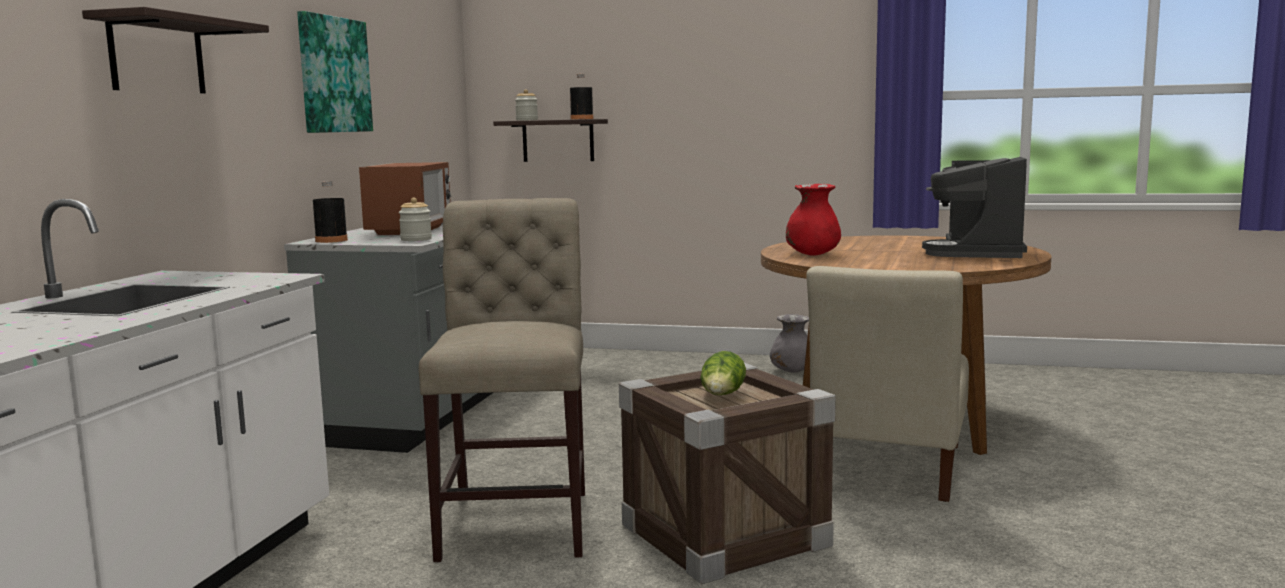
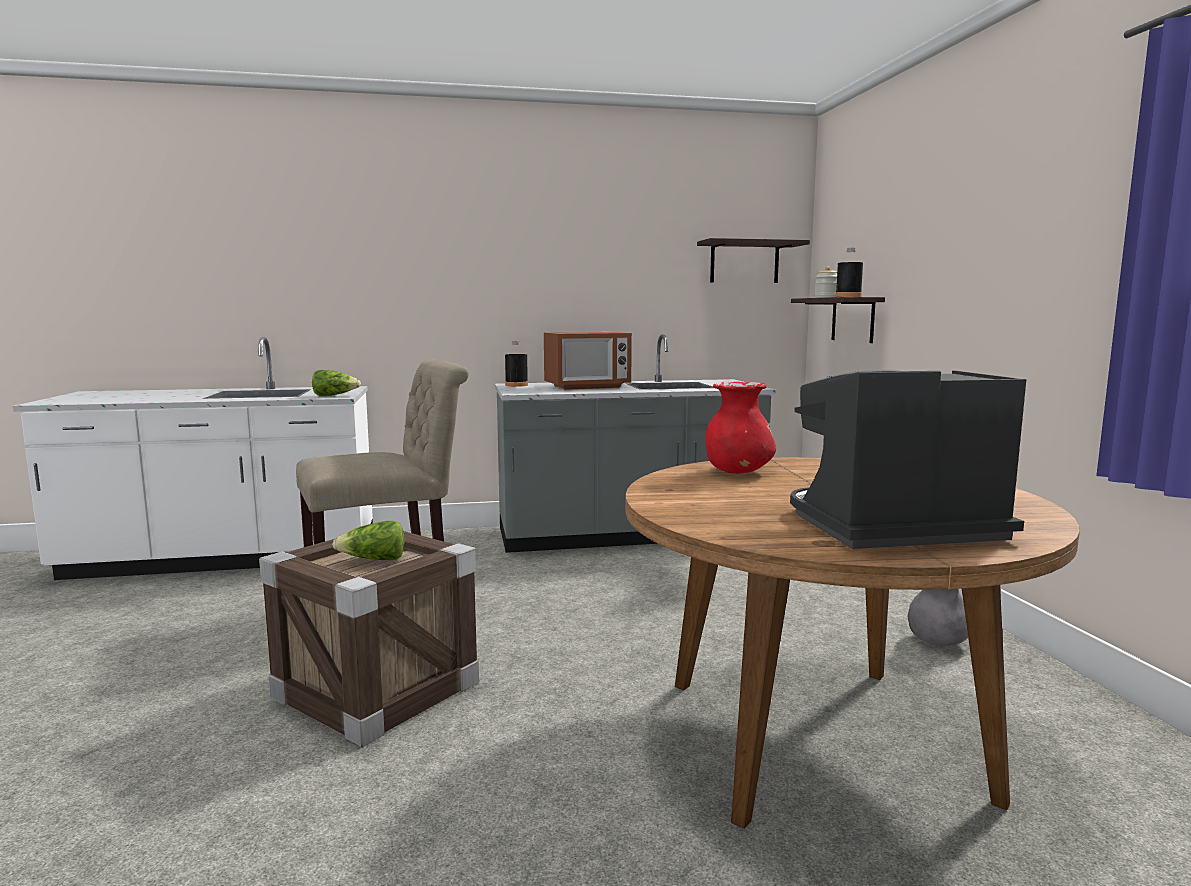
camera: 65 degrees right, 0 degrees up
(157, 56) = (385, 255): shelf -> shelf (744, 262)
(272, 277) = (334, 396): none -> lettuce
(333, 75) = (578, 261): picture -> none
(416, 239) = (534, 391): jar -> none
(887, 469) = (613, 753): beige chair -> none

